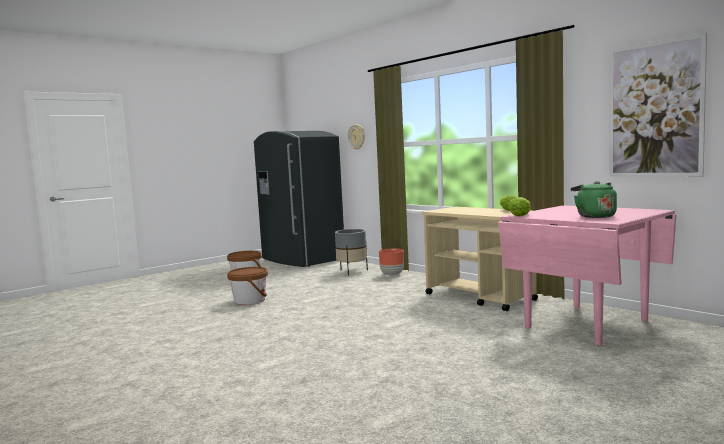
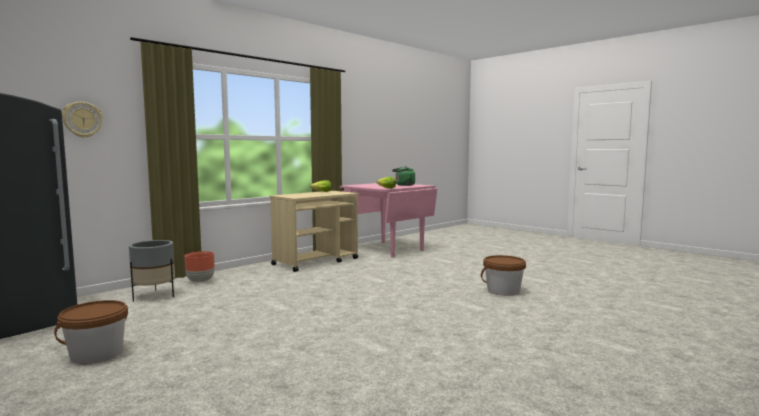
camera: 95 degrees left, 0 degrees up
(249, 300) = (260, 334): brown bucket -> brown bucket (503, 291)
(654, 110) = (372, 130): picture -> none

